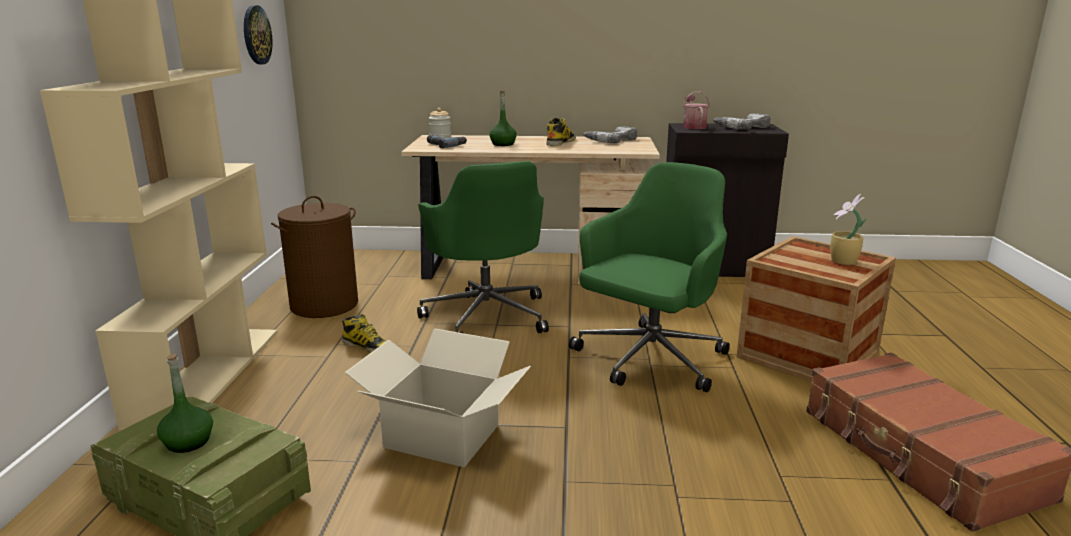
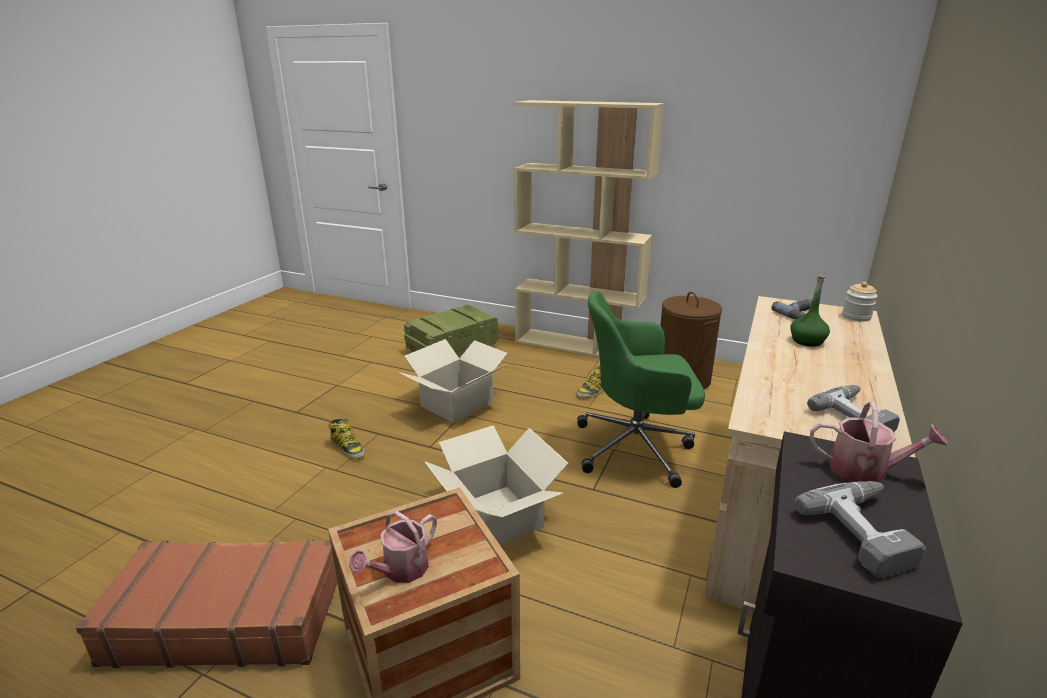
camera: 110 degrees right, 5 degrees up
(188, 442) = (451, 318): green bottle -> none
(256, 35) = (804, 159): wall clock -> none
(561, 142) = (827, 376): boot -> boot (348, 448)
(649, 359) = (497, 517): green office chair -> cardboard box
(843, 262) = (400, 570): potted plant -> watering can

